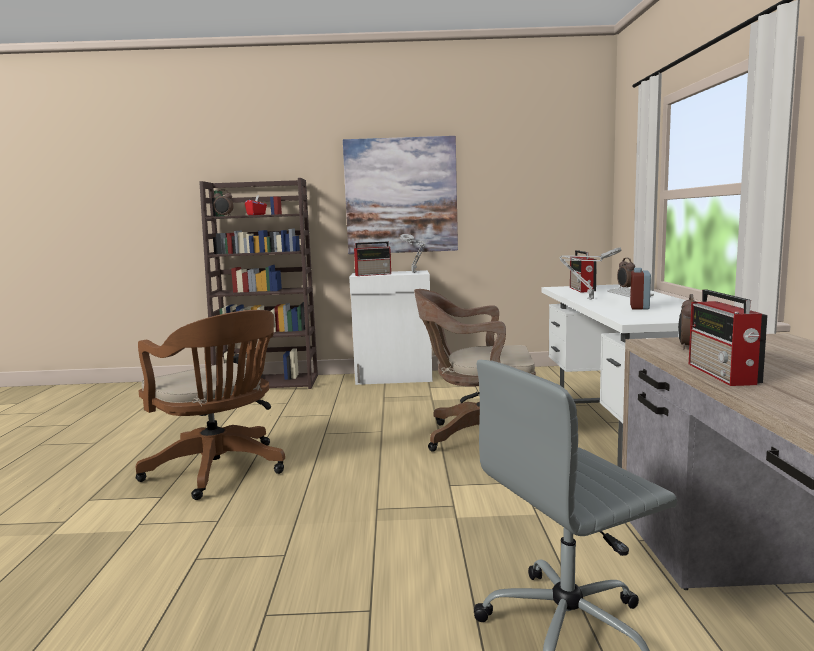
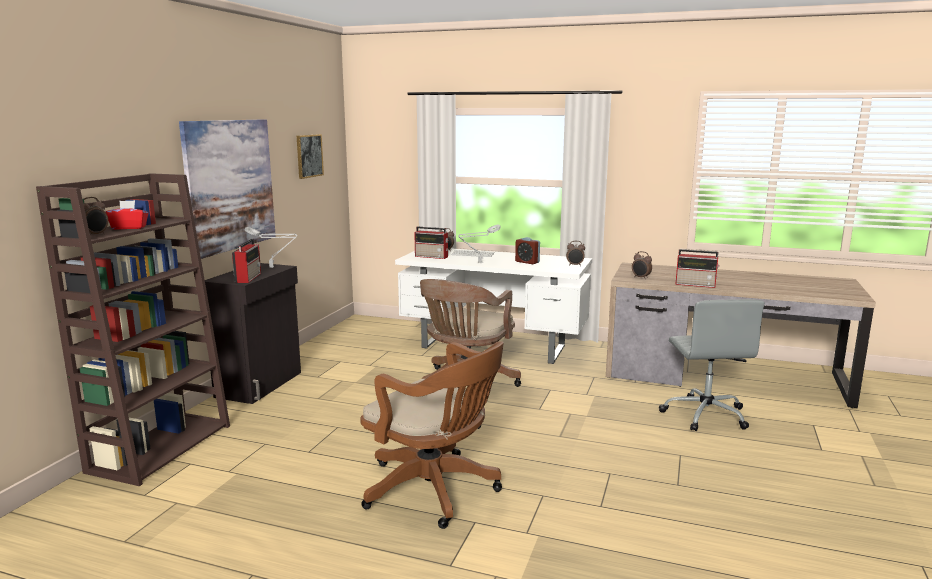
camera: 70 degrees left, 5 degrees up
(220, 470) = (436, 491): brown office chair -> brown office chair turned 60 degrees clockwise
(394, 378) = (260, 384): white cabinet -> black cabinet
(531, 173) = (309, 156): none -> picture
(675, 319) = (575, 265): none -> alarm clock

